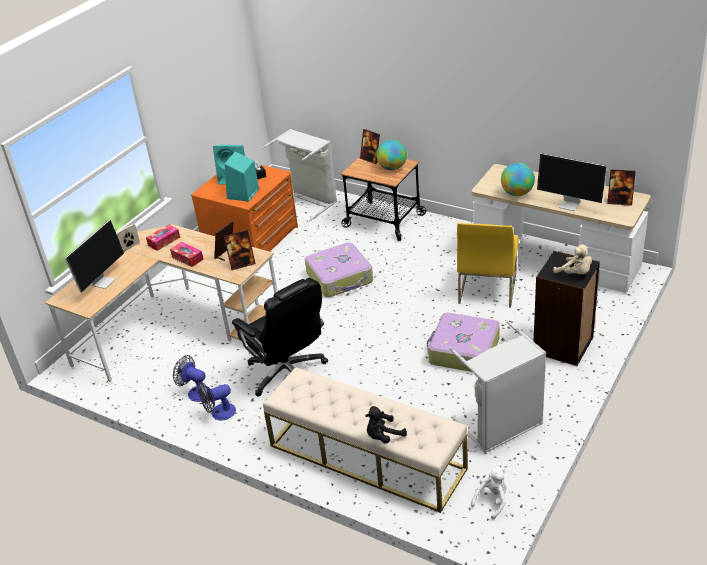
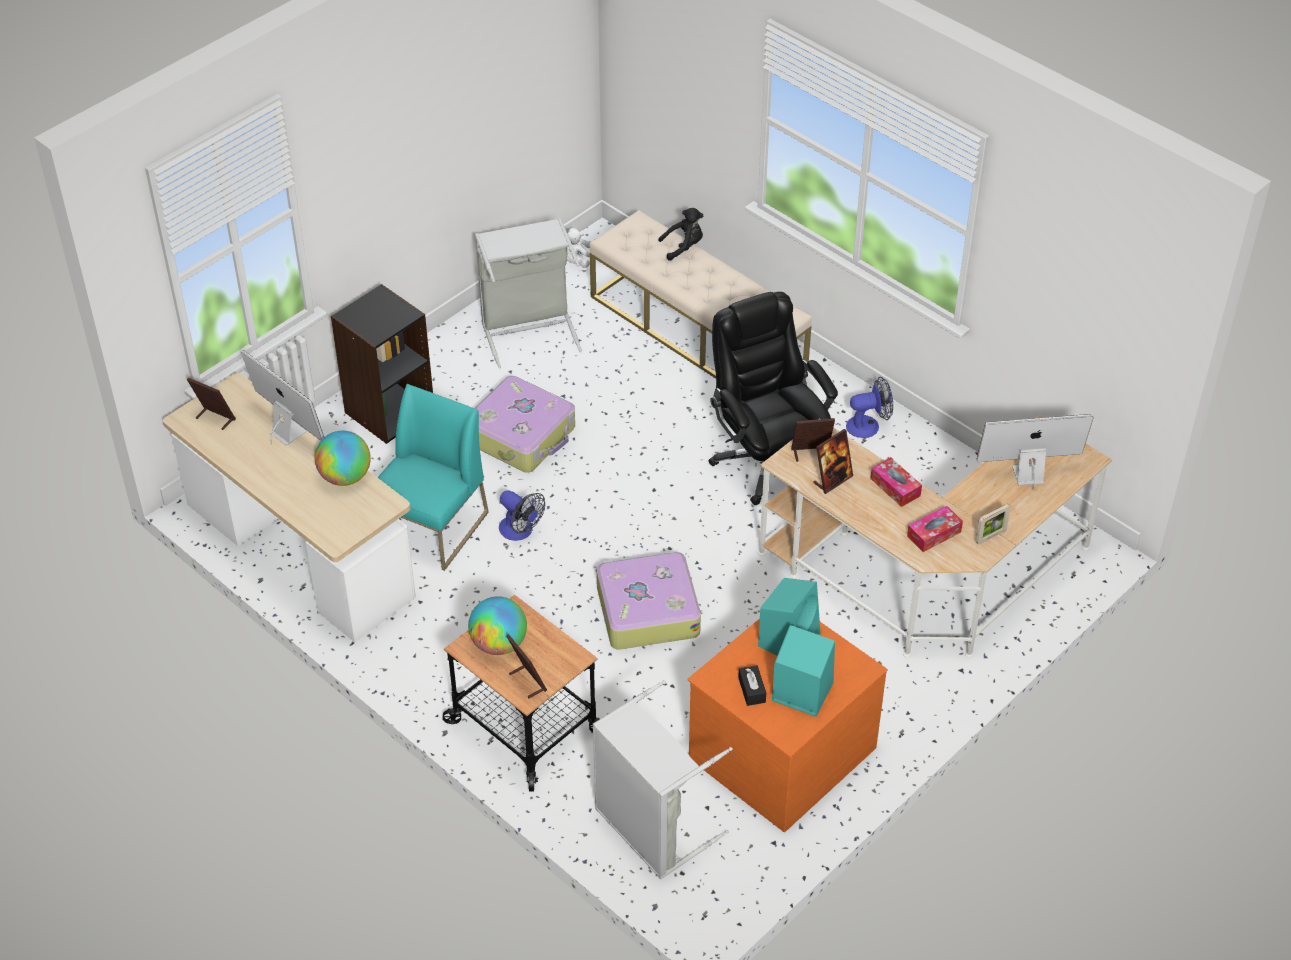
camera: 170 degrees left, 10 degrees up
(103, 281) = (1026, 475): monitor -> monitor turned 45 degrees clockwise
(196, 392) = (898, 463): fan -> fan (520, 531)
(487, 288) = (432, 528): yellow chair -> turquoise chair
(575, 273) = (374, 306): beige plush toy -> none

